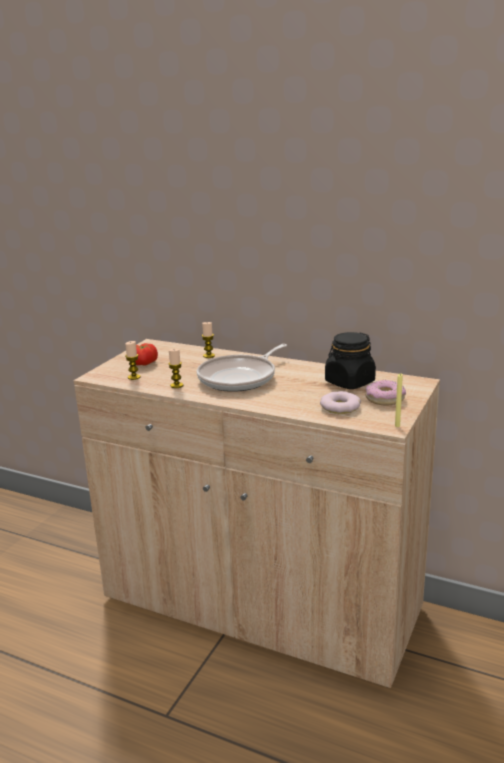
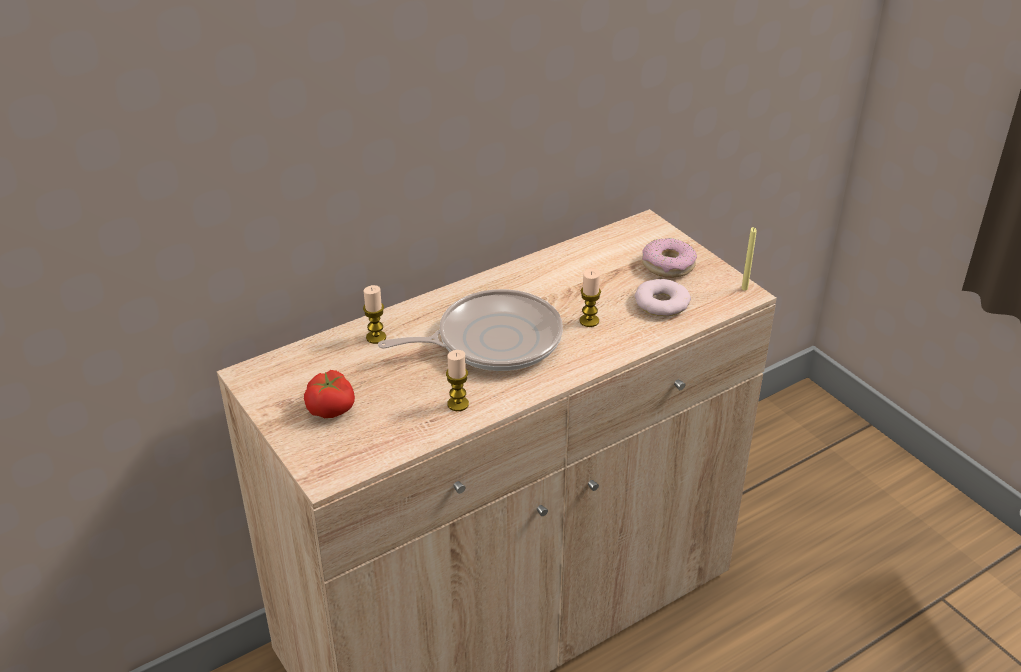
camera: 60 degrees left, 15 degrees up
(134, 377) = (378, 435): candle -> candle (589, 321)
(240, 378) = (492, 341): frying pan -> frying pan turned 90 degrees counterclockwise
(349, 382) = (597, 267): black jar -> none

